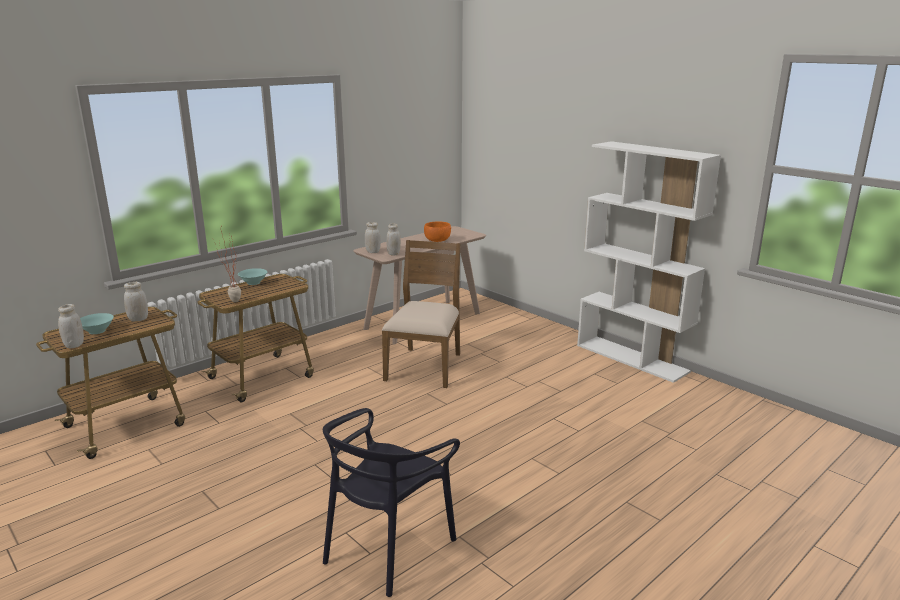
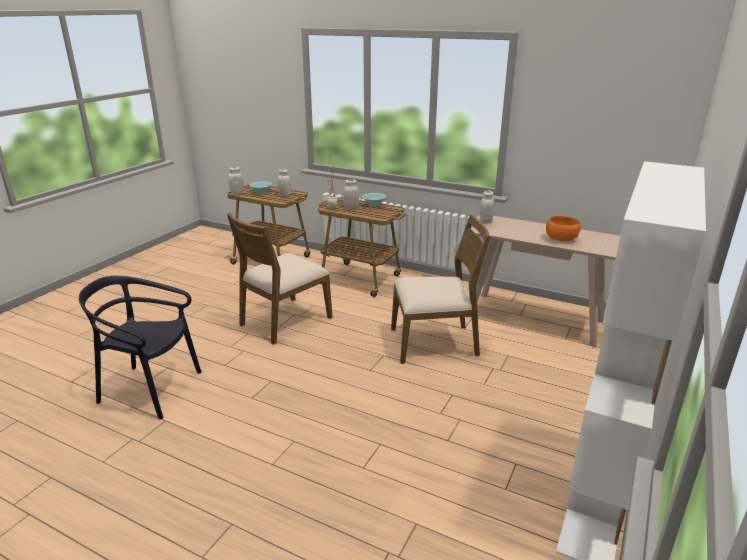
camera: 70 degrees right, 5 degrees up
(309, 436) = (284, 321): none -> brown chair
(393, 254) = (490, 230): white jar -> white jar (351, 207)

